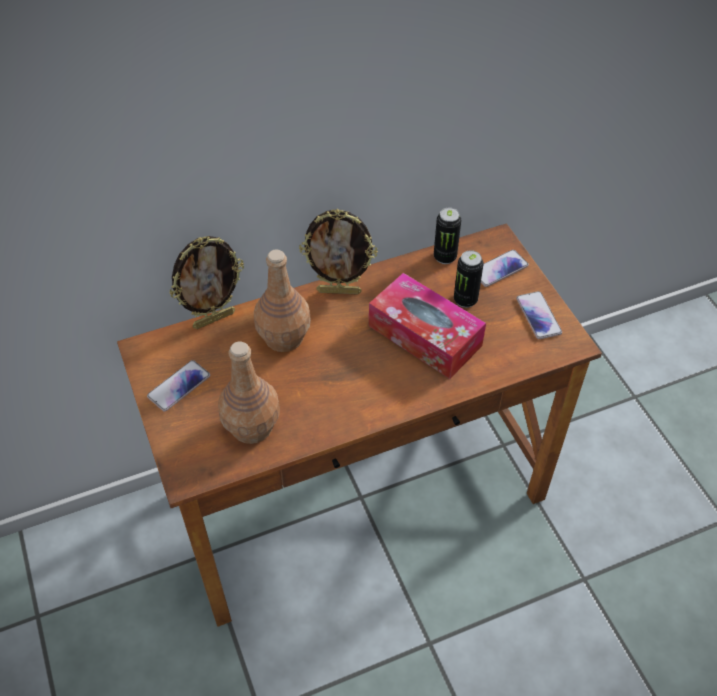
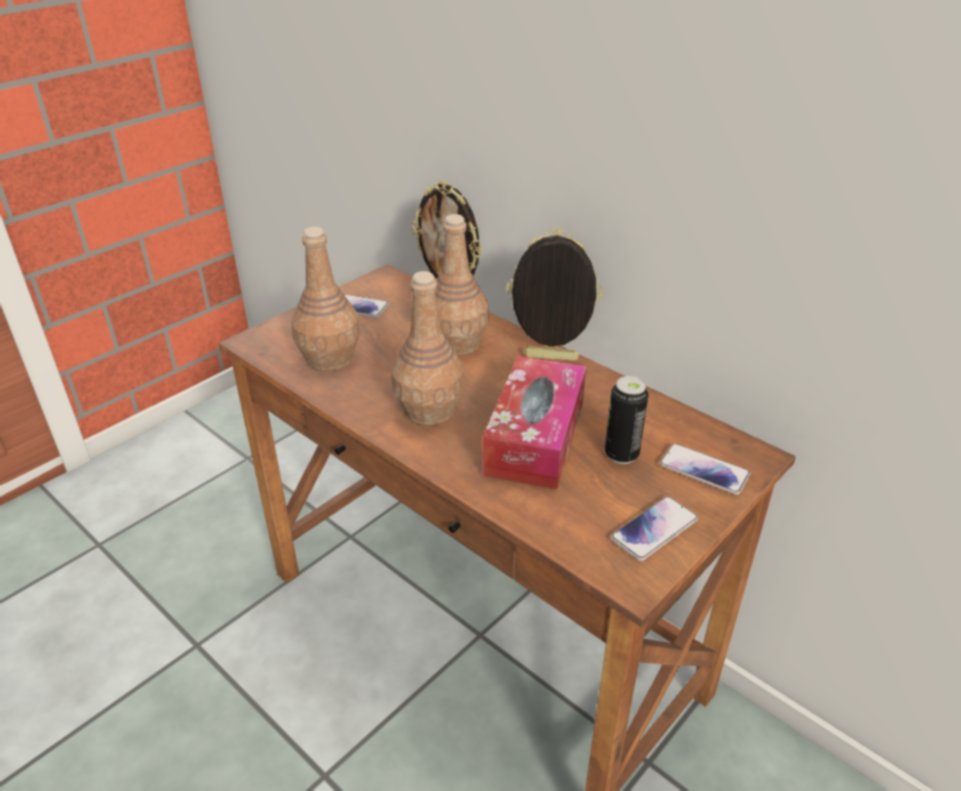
camera: 65 degrees right, 15 degrees down
(339, 291) = (550, 359): picture frame -> picture frame turned 120 degrees clockwise
(361, 383) = (430, 410): none -> brown bottle
(445, 257) = (677, 419): can -> none

